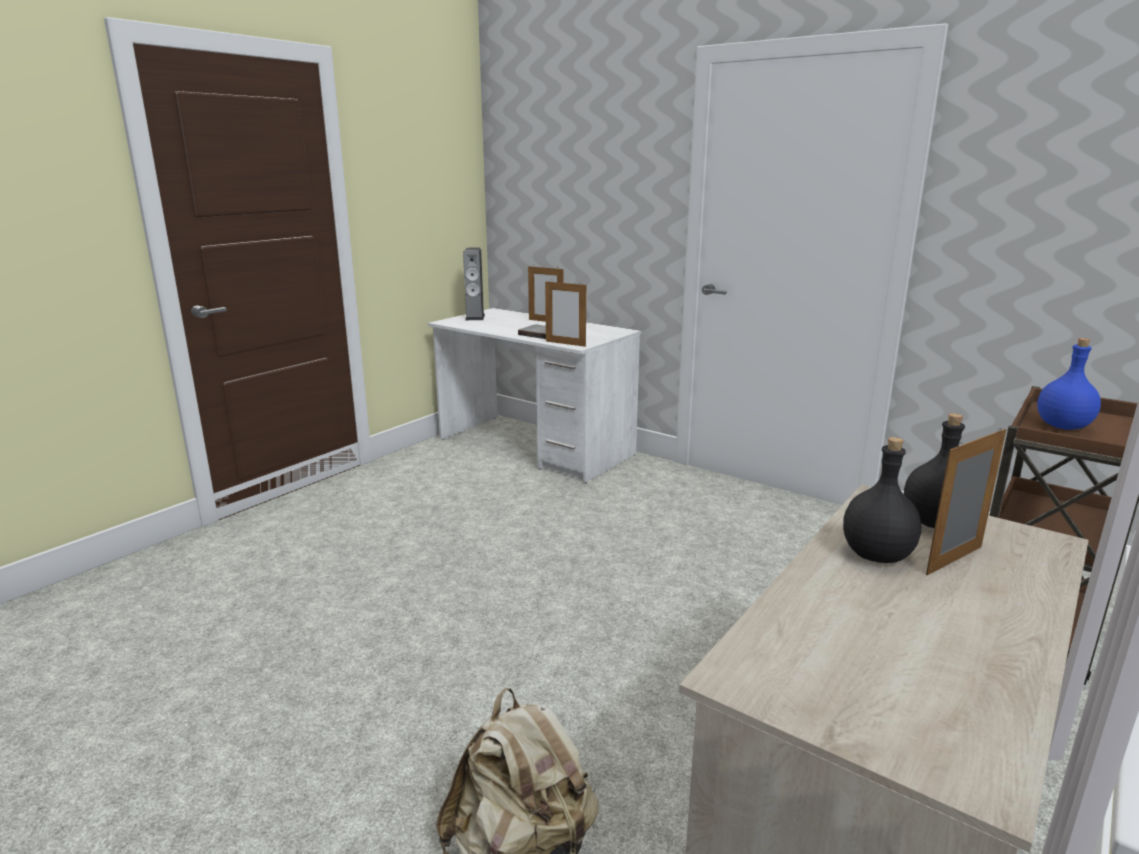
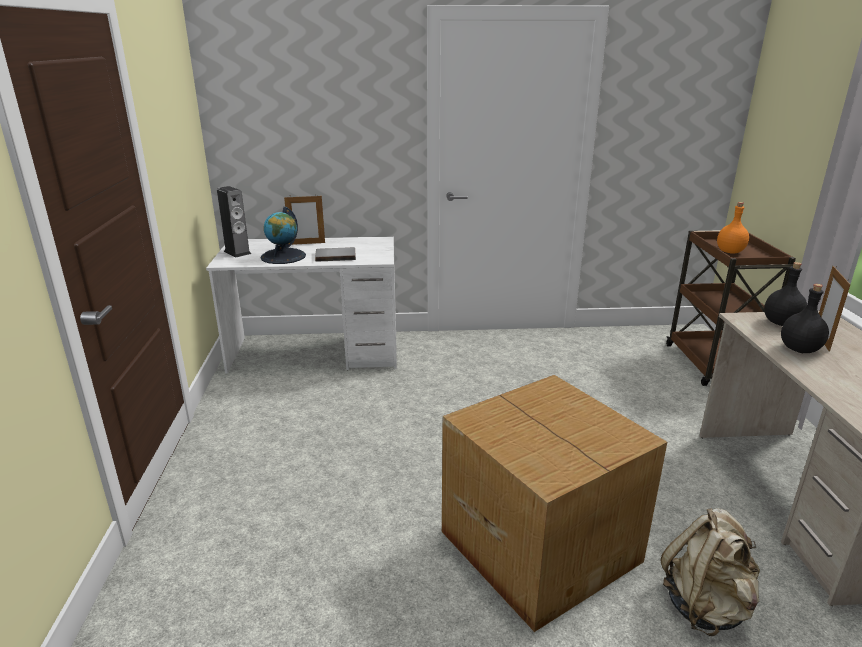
camera: 40 degrees left, 5 degrees up
(458, 686) = (539, 544): none -> cardboard box
(502, 326) = (283, 256): none -> globe
(565, 343) = (369, 261): picture frame -> none
(1064, 426) = (730, 251): blue bottle -> orange bottle

